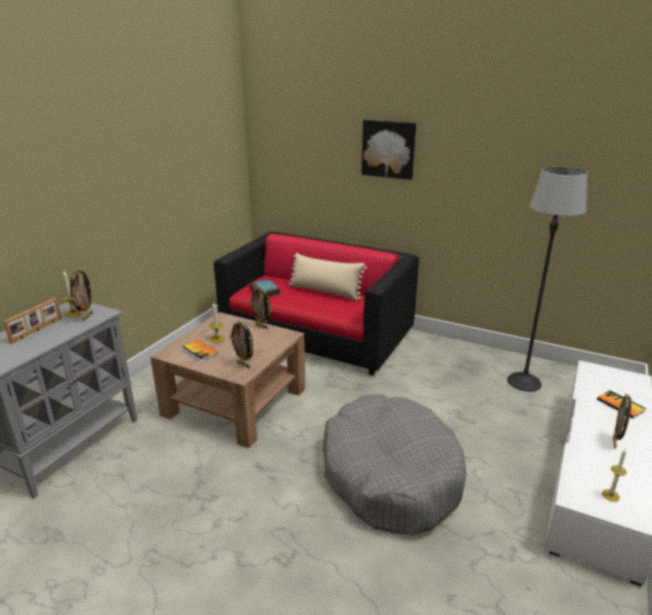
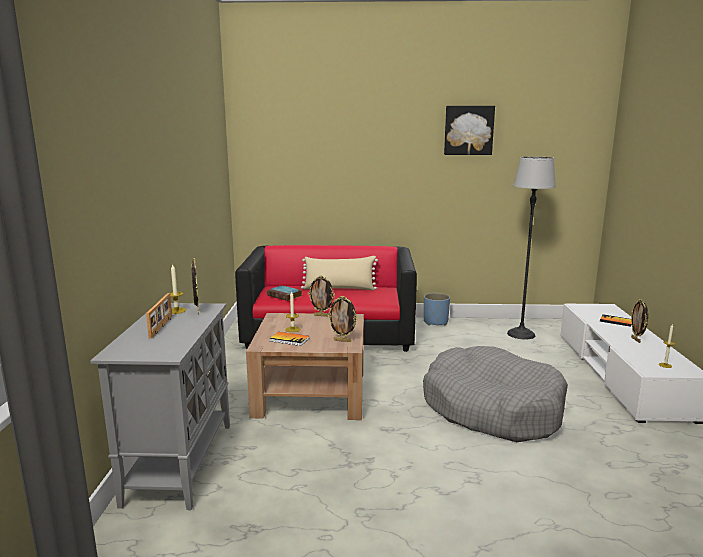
camera: 25 degrees left, 10 degrees down
(388, 149) = (376, 157): picture -> picture (468, 130)
(439, 343) = (435, 322): none -> blue planter

